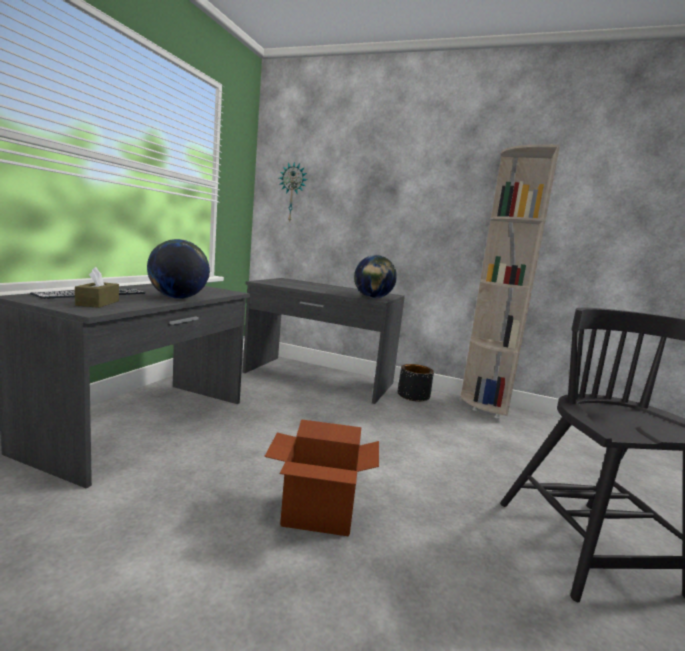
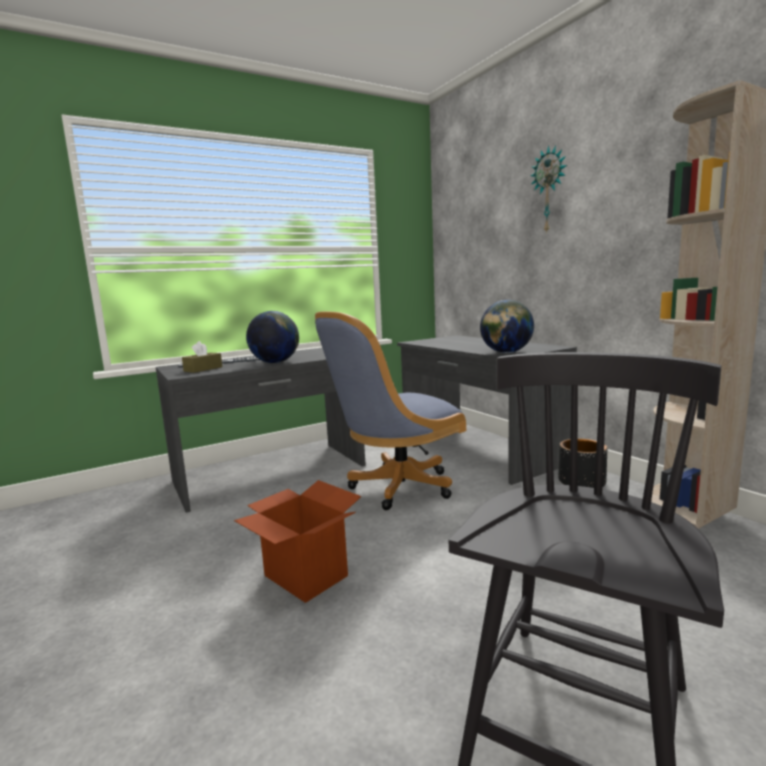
camera: 40 degrees right, 0 degrees up
(293, 192) = (462, 239): wall clock -> wall clock (549, 190)
(295, 421) = (394, 490): none -> blue office chair

